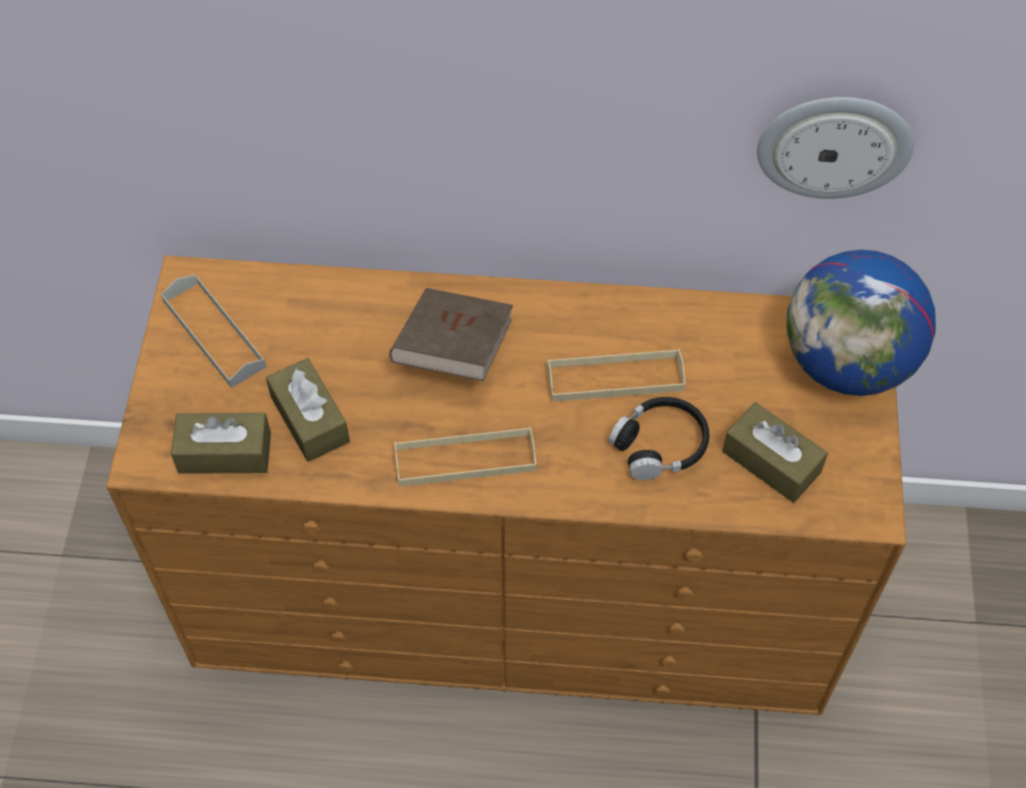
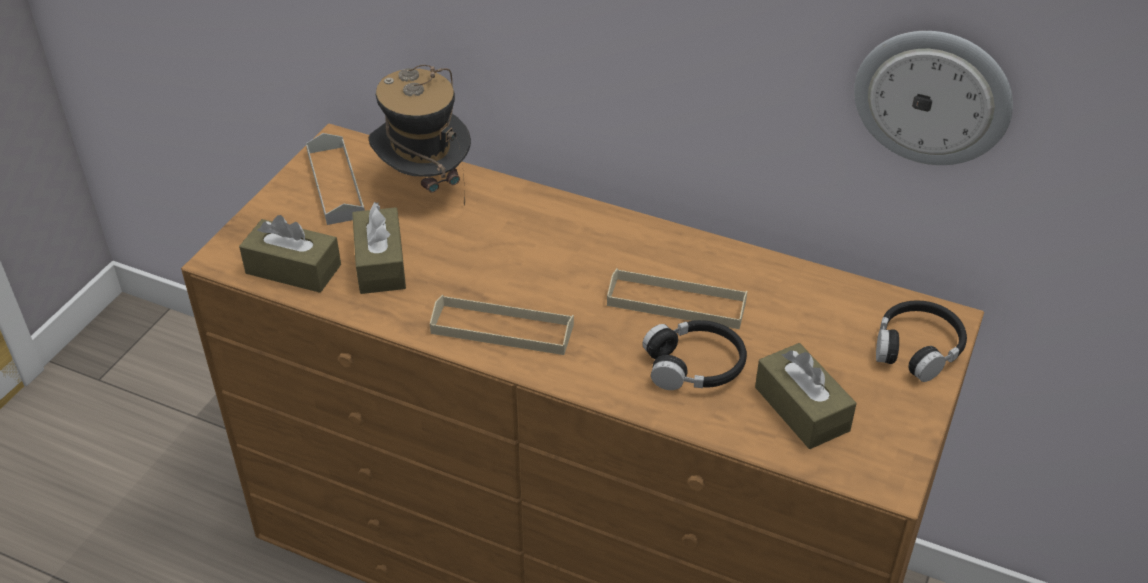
camera: 20 degrees right, 15 degrees down
(308, 310) = (424, 186): none -> hat
(453, 351) = (536, 246): brown book -> none
(847, 363) = (917, 348): globe -> black headphones

